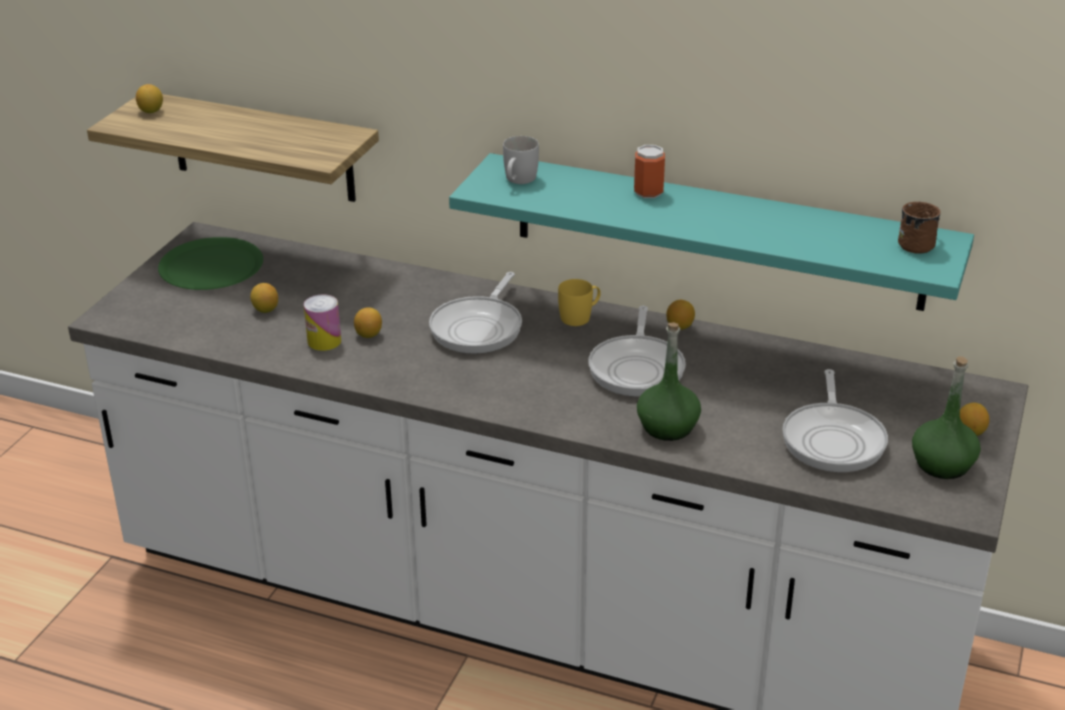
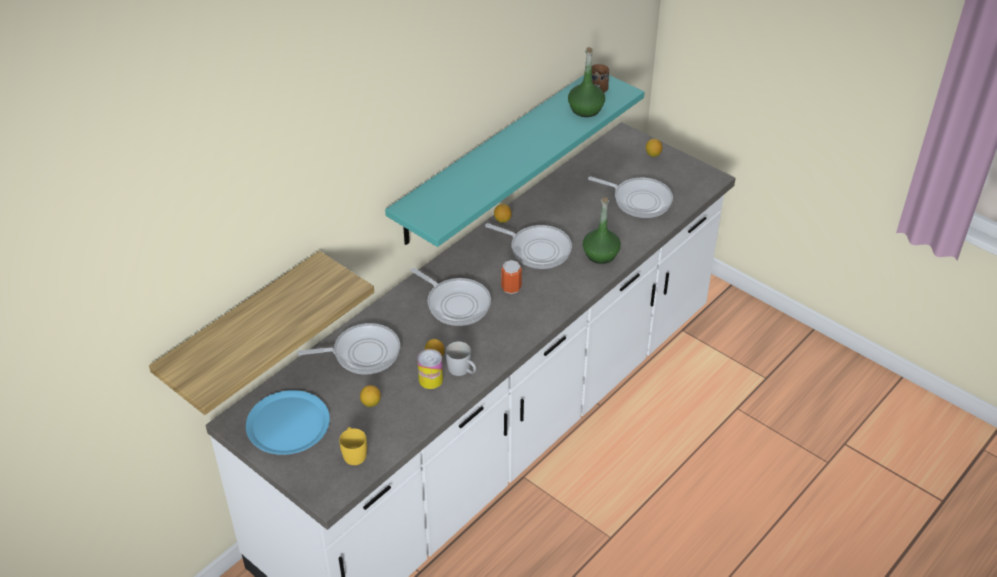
camera: 70 degrees left, 10 degrees up
(151, 111) = (196, 365): lemon -> none
(211, 266) = (288, 424): green plate -> blue plate
(349, 284) = (362, 353): none -> frying pan
(518, 180) = (434, 206): white mug -> white mug (462, 371)
(580, 316) = (468, 256): yellow mug -> yellow mug (354, 452)
(648, 192) = (482, 159): can -> can (511, 288)
(942, 464) = (675, 173): green bottle -> green bottle (586, 109)

